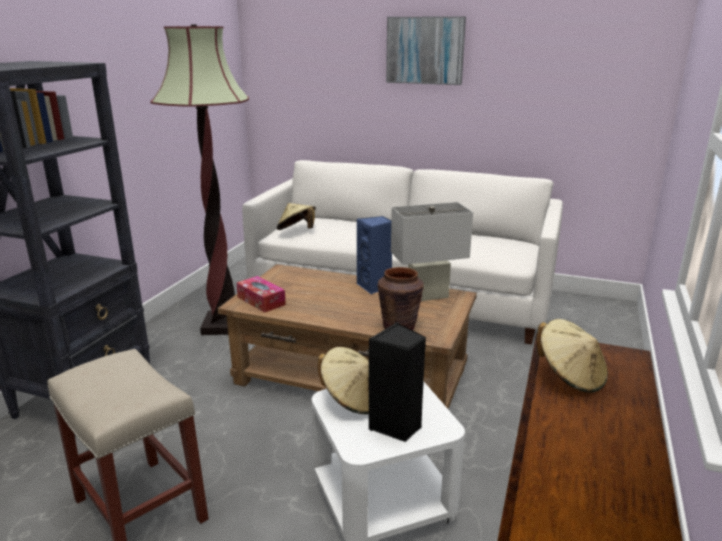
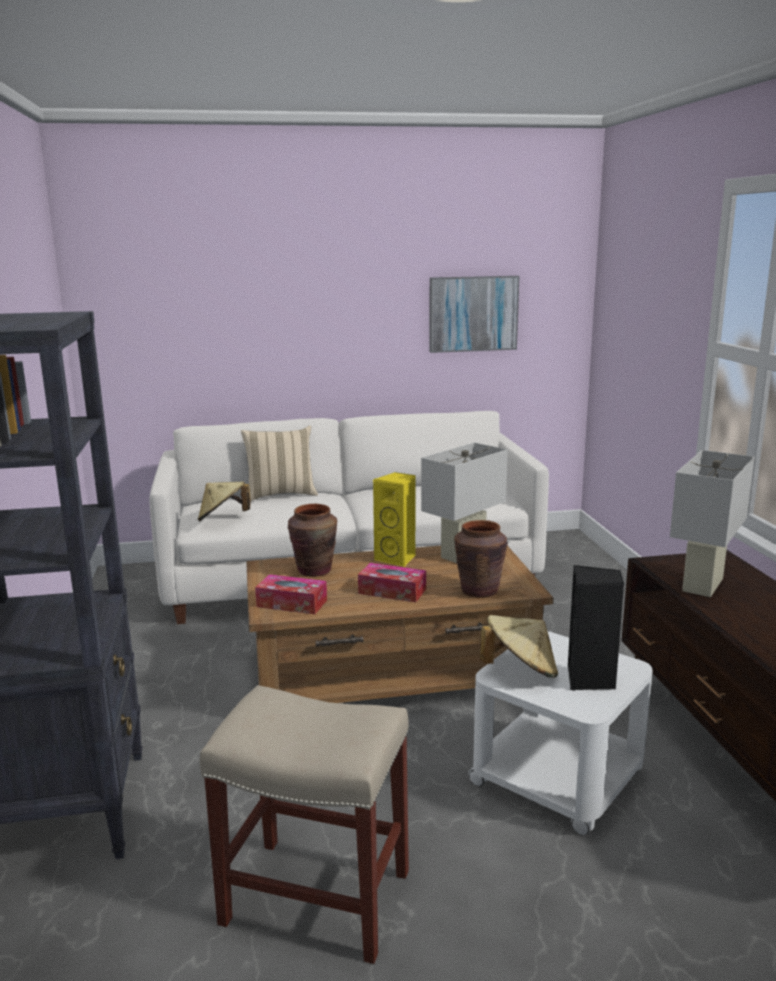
camera: 30 degrees left, 5 degrees down
(223, 325) = (167, 666): floor lamp -> none
(307, 281) = (314, 570): none -> brown vase
(336, 310) = (392, 591): none -> tissue box
(354, 221) = (281, 494): none -> beige pillow
(375, 287) = (397, 558): blue speaker -> yellow speaker
(425, 50) = (328, 277): picture -> picture (473, 314)
(570, 376) = (702, 585): beige hat -> white table lamp

